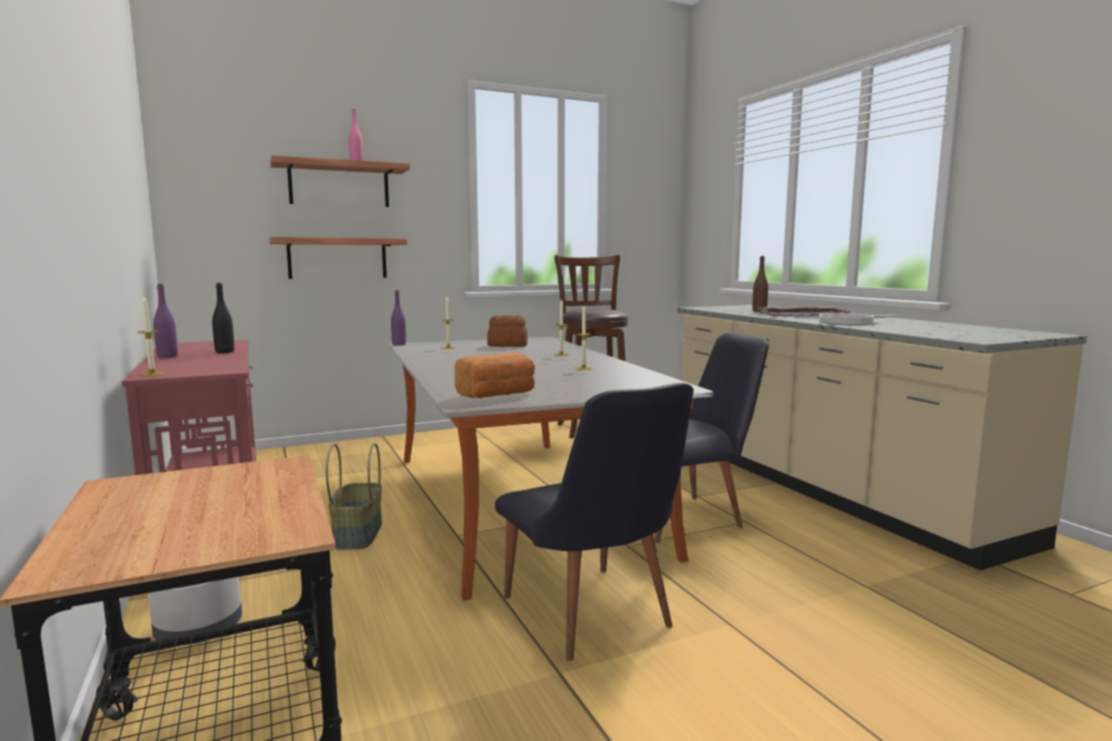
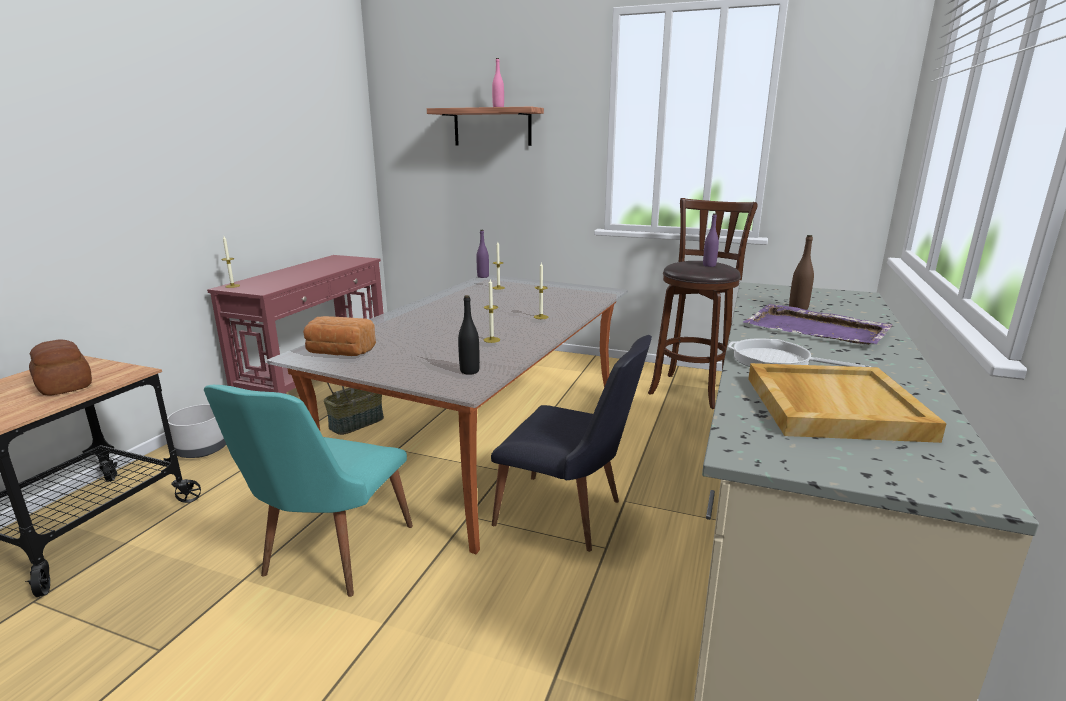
camera: 45 degrees right, 10 degrees up
(167, 356) = (291, 269): purple bottle -> purple bottle (709, 265)
(224, 352) = (324, 270): black bottle -> black bottle (469, 371)
(337, 258) = (489, 192): shelf -> none
(507, 345) = (546, 294): bread -> bread (65, 385)
(593, 619) = (328, 558): black chair -> turquoise chair
(931, 328) = (831, 406): none -> beige tray

